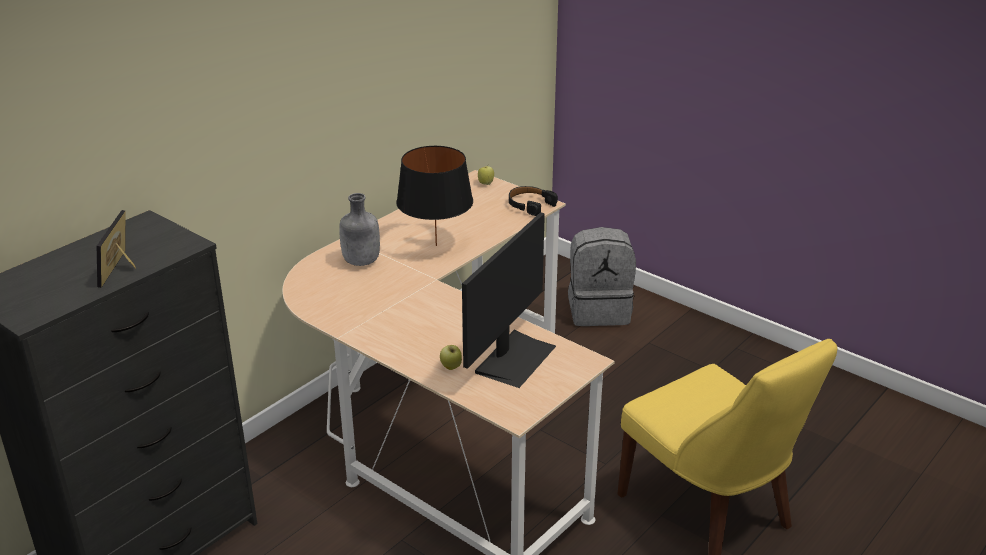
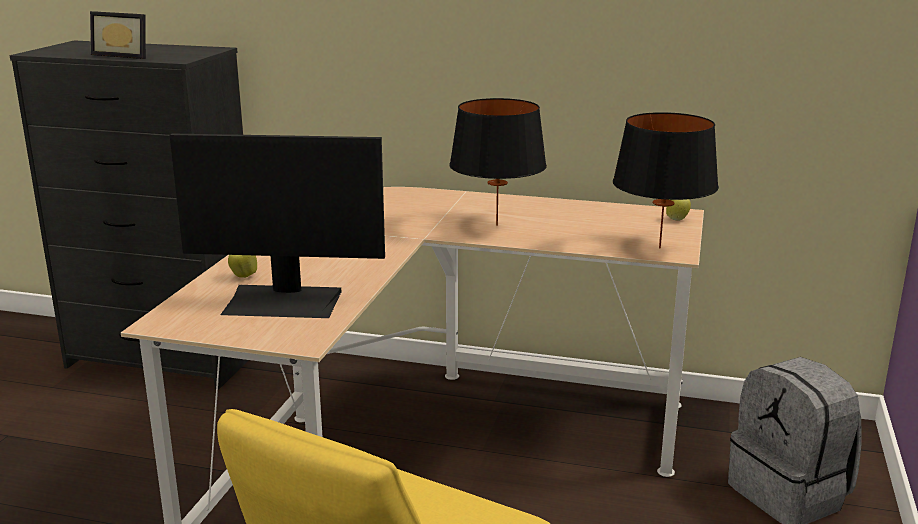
camera: 65 degrees right, 10 degrees down
(123, 268) = (125, 55): picture frame -> picture frame turned 135 degrees counterclockwise
(361, 262) = (423, 205): grey bottle -> none
(530, 205) = (660, 248): black headphones -> black table lamp

